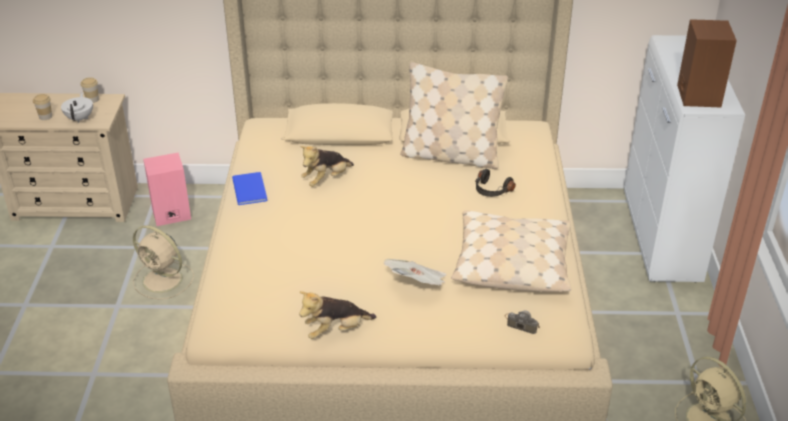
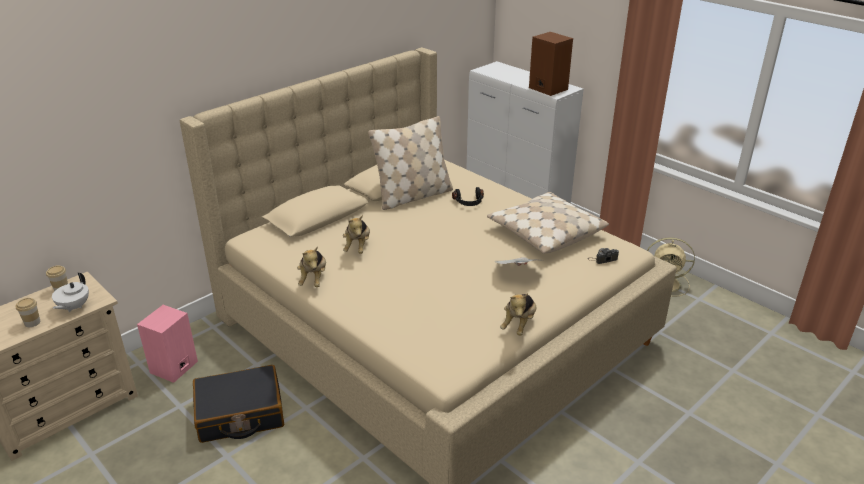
camera: 45 degrees left, 5 degrees down
(80, 118) = (73, 307): white teapot -> white teapot turned 120 degrees counterclockwise
(164, 280) = (240, 414): beige fan -> black suitcase
(250, 188) = (313, 279): blue book -> plush toy

